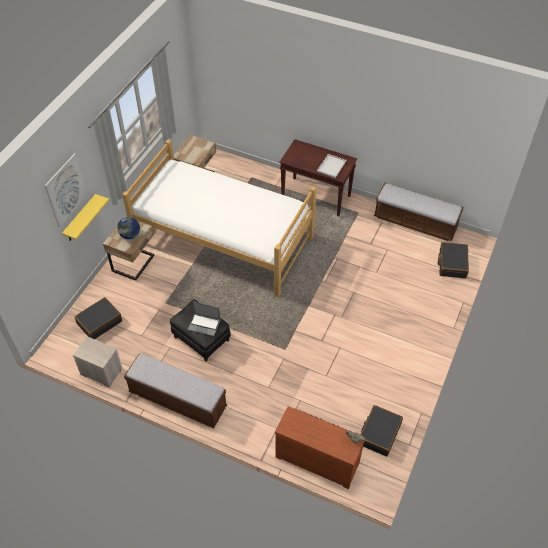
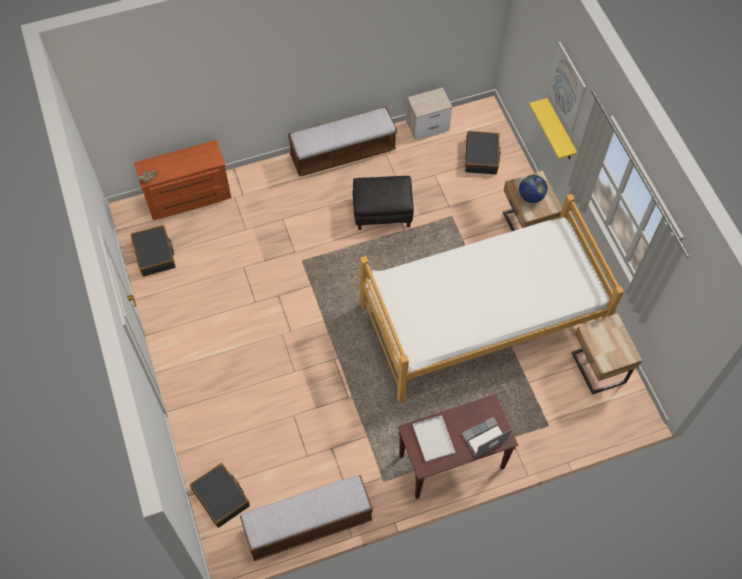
camera: 135 degrees right, 10 degrees up
(205, 325) = (374, 192): laptop -> laptop (484, 438)

